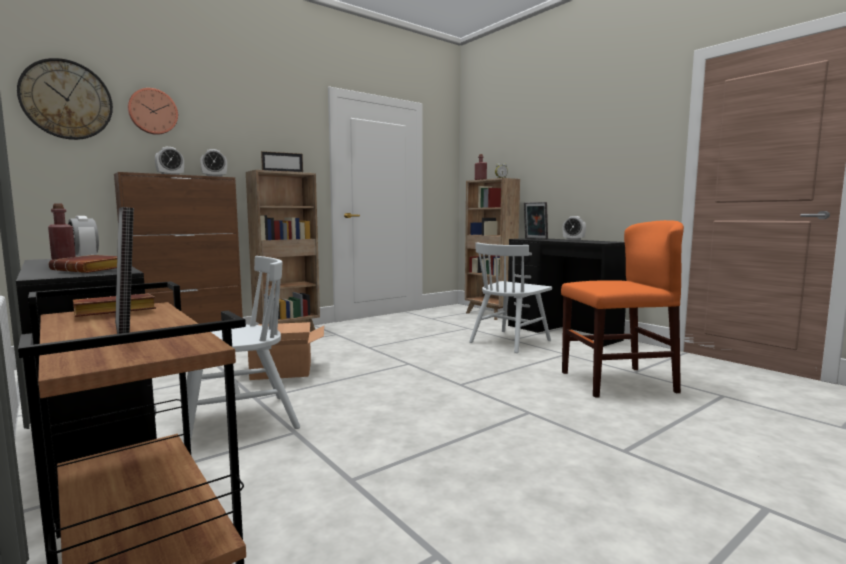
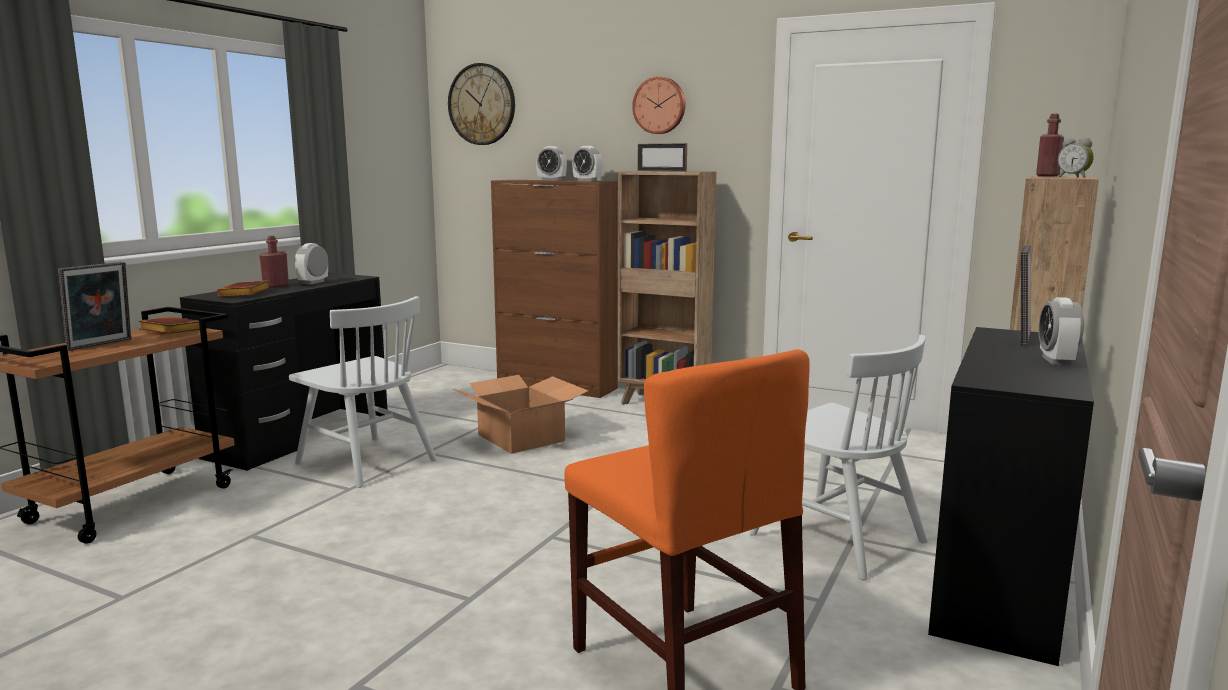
camera: 65 degrees right, 5 degrees up
(152, 111) = (549, 104): wall clock -> wall clock (660, 105)
(510, 341) = (836, 538): white chair -> white chair turned 150 degrees counterclockwise

